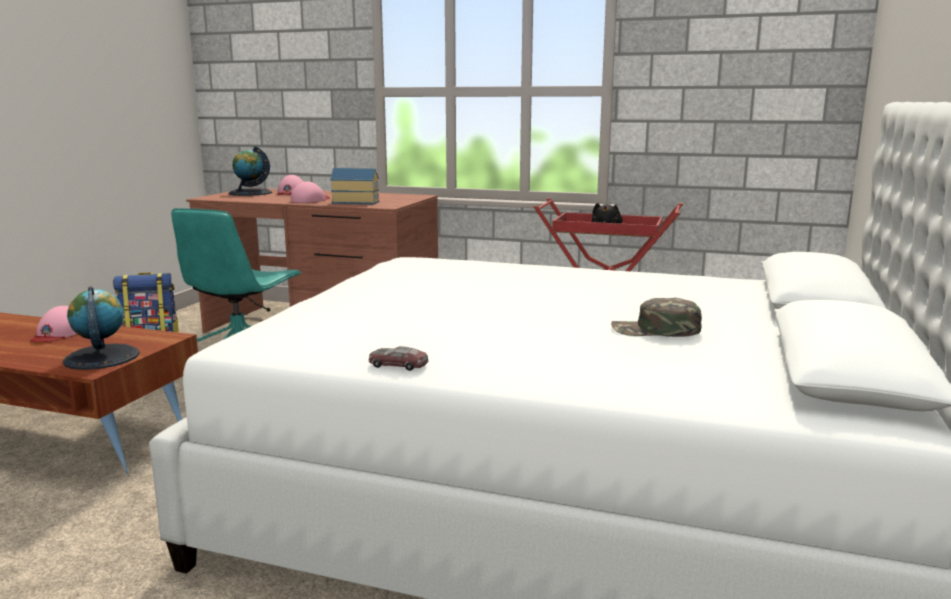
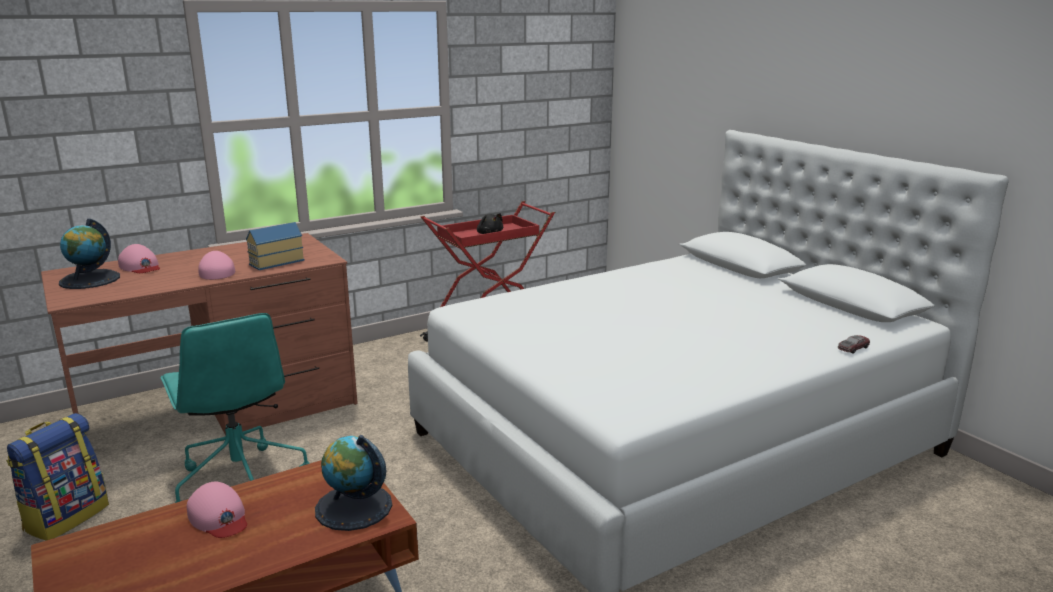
camera: 50 degrees left, 5 degrees up
(398, 365) = (733, 383): toy car -> toy car (853, 348)
(655, 330) = (746, 310): green cap -> none

